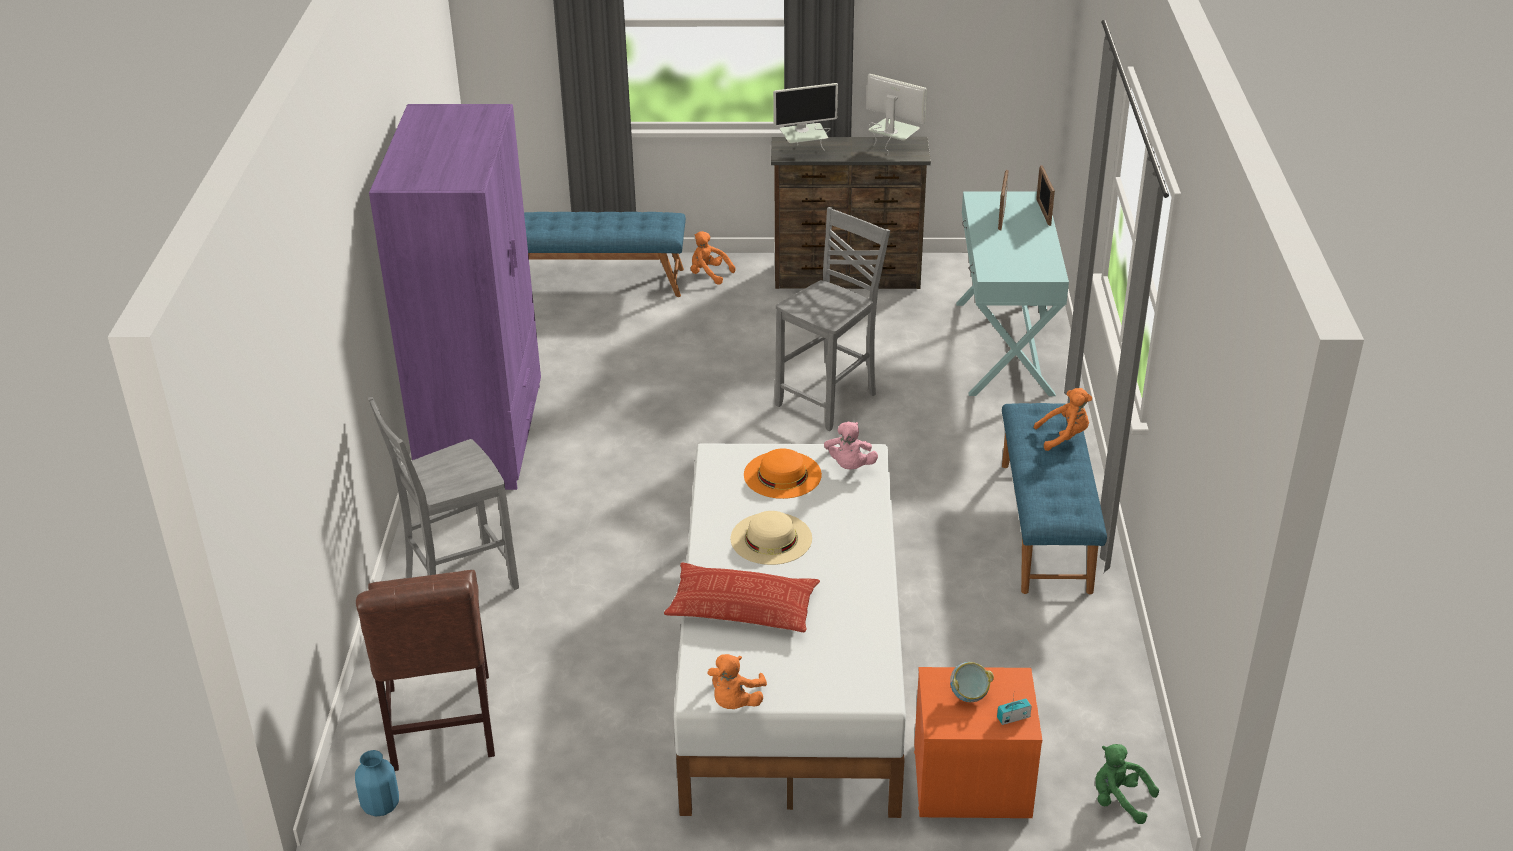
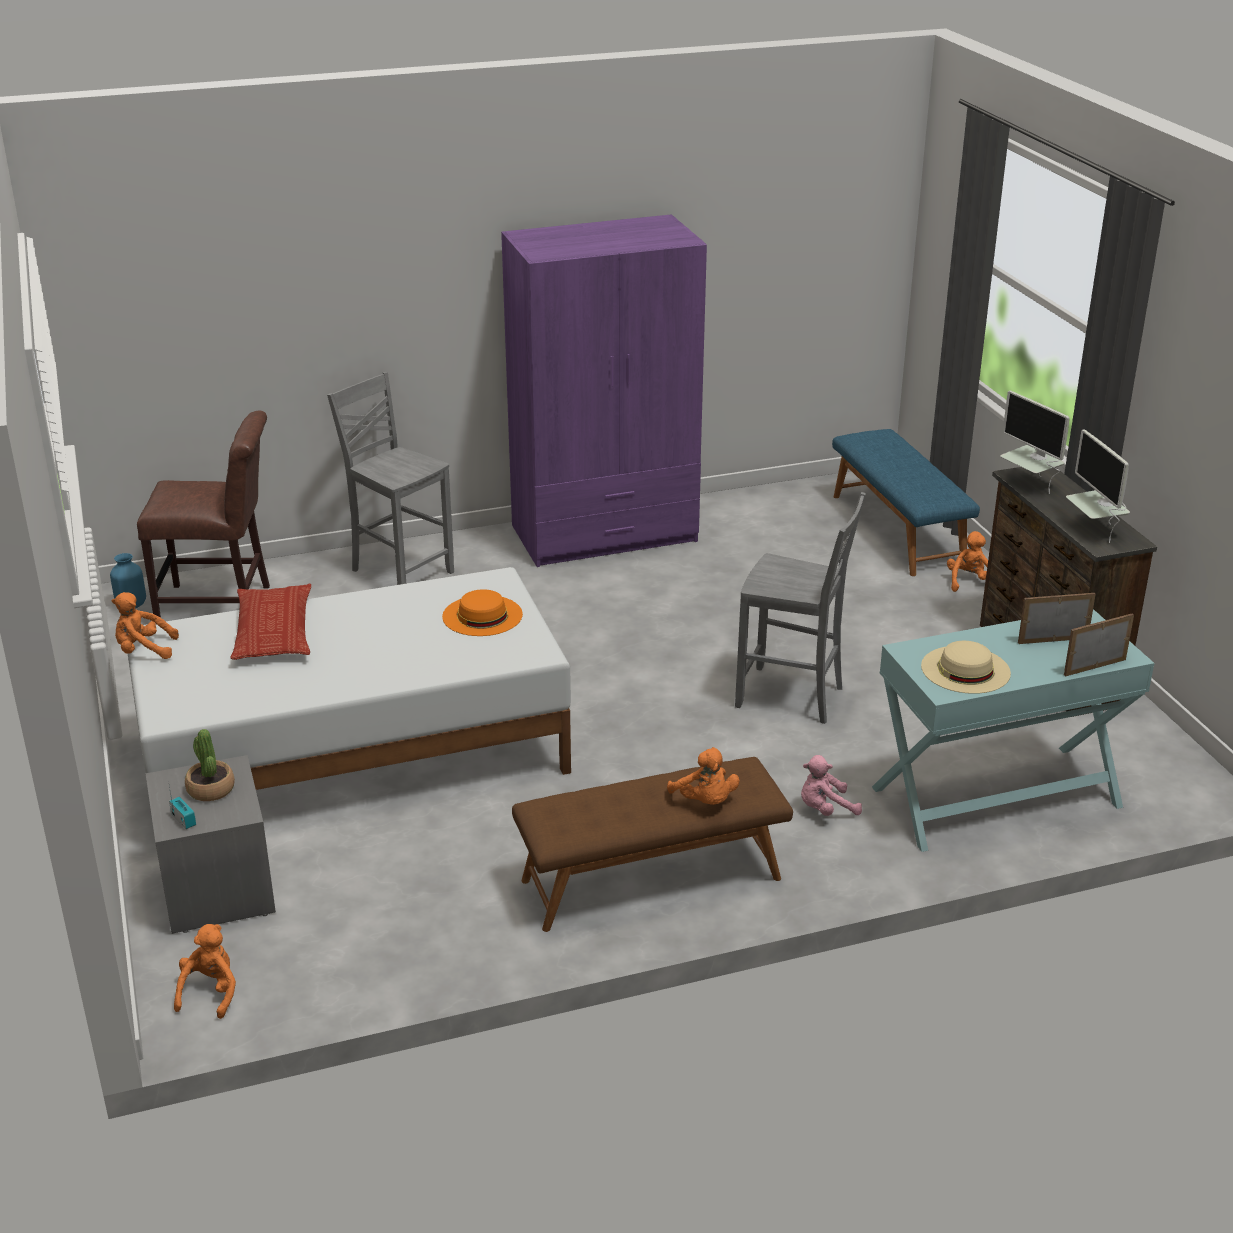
camera: 70 degrees right, 5 degrees down
(440, 728) = (221, 607): brown chair -> brown chair turned 150 degrees counterclockwise
(771, 538) = (378, 627): beige hat -> beige hat (965, 669)
(850, 466) = (515, 648): pink plush toy -> pink plush toy (825, 809)
(892, 150) = (1095, 530): monitor -> monitor turned 150 degrees clockwise
(969, 696) = (210, 789): bowl -> potted plant
(970, 782) = (215, 887): orange nightstand -> grey nightstand
(1046, 526) = (651, 880): blue bench -> brown bench
(1119, 800) = (210, 992): green plush toy -> orange plush toy

